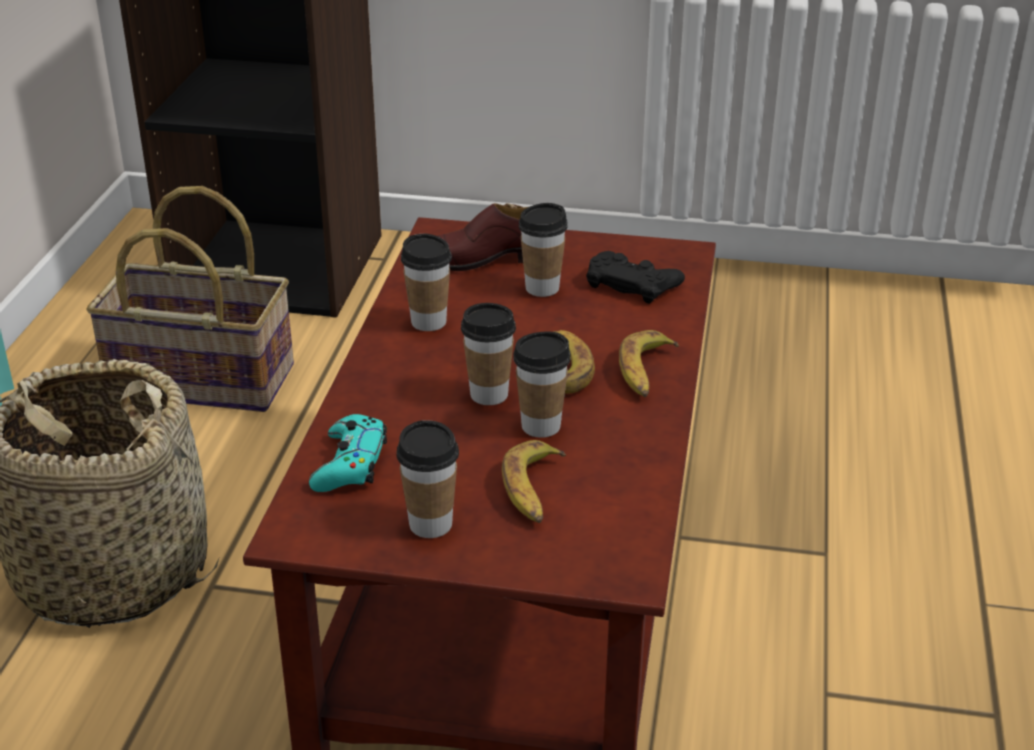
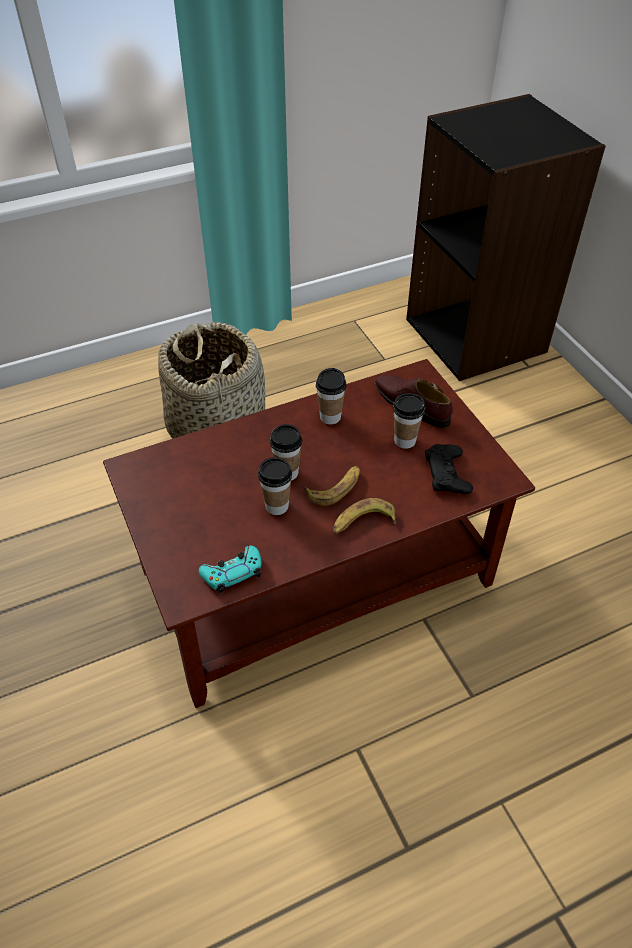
camera: 55 degrees right, 15 degrees up
(199, 381) = (361, 369): basket -> none
(350, 464) = (190, 456): turquoise game controller -> turquoise game controller (232, 573)
(430, 524) = (167, 508): cup -> none
(533, 491) = (221, 531): banana -> none

